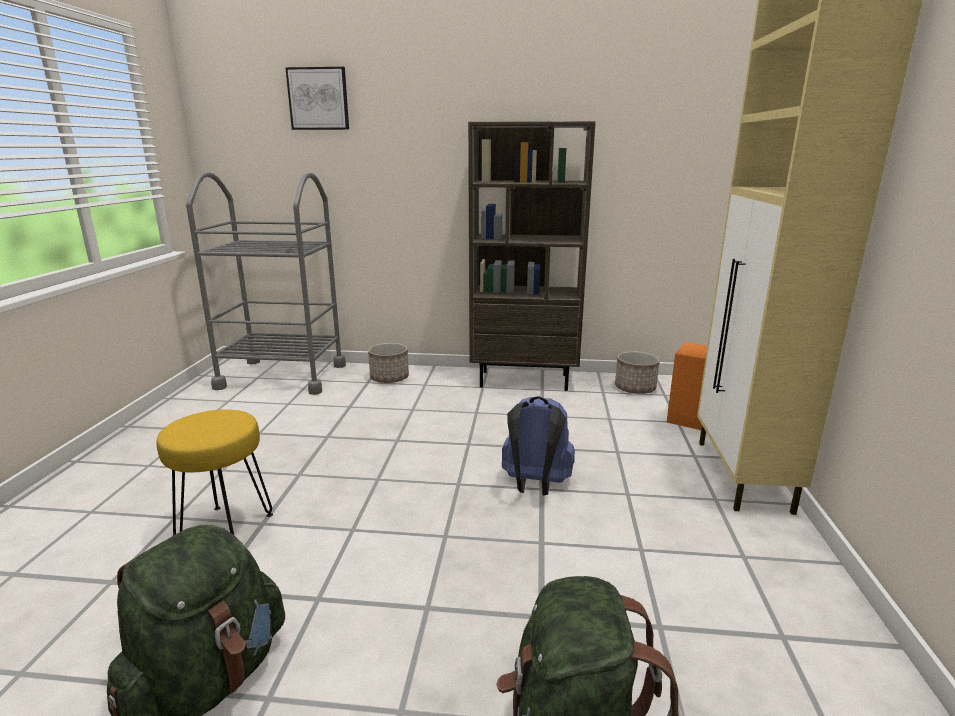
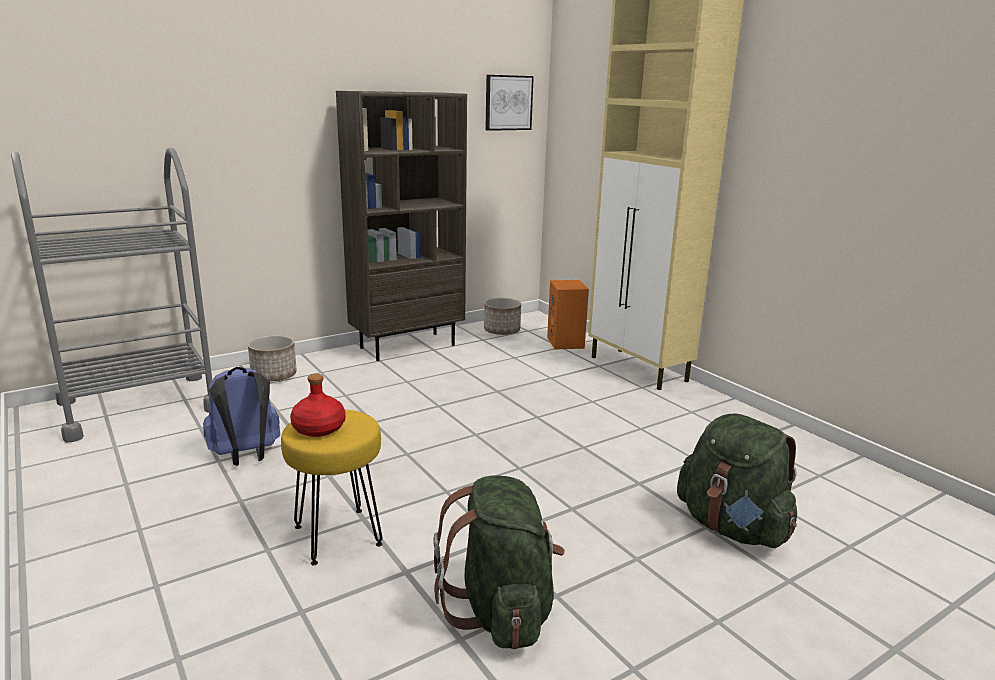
camera: 40 degrees left, 0 degrees up
(198, 424) = (319, 428): none -> red bottle
(318, 99) = (144, 56): picture -> picture (508, 103)
(535, 486) = (530, 416): blue backpack -> blue backpack (246, 456)

